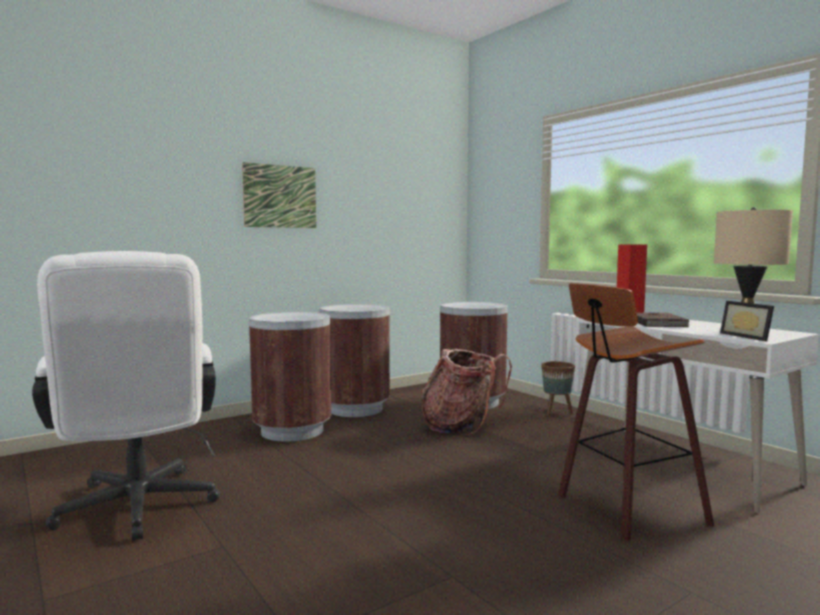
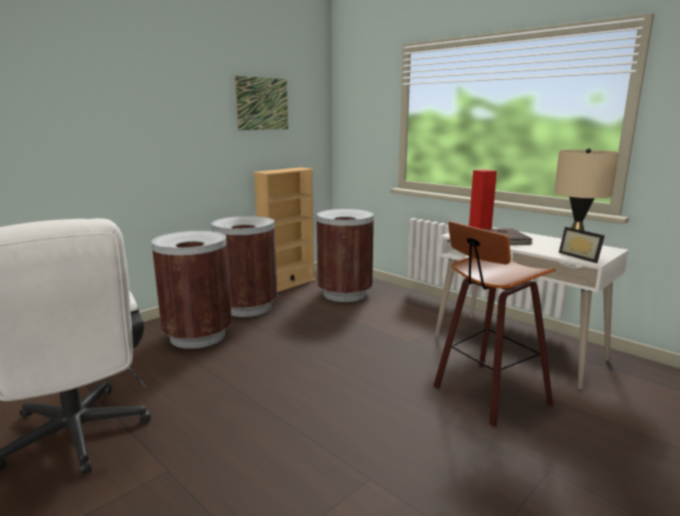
camera: 10 degrees left, 10 degrees up
(280, 196) = (166, 120): picture -> picture (262, 104)
(407, 390) = (287, 284): none -> beige bookcase
(461, 426) = (342, 320): backpack -> none
(556, 412) = (414, 301): brown planter -> none

